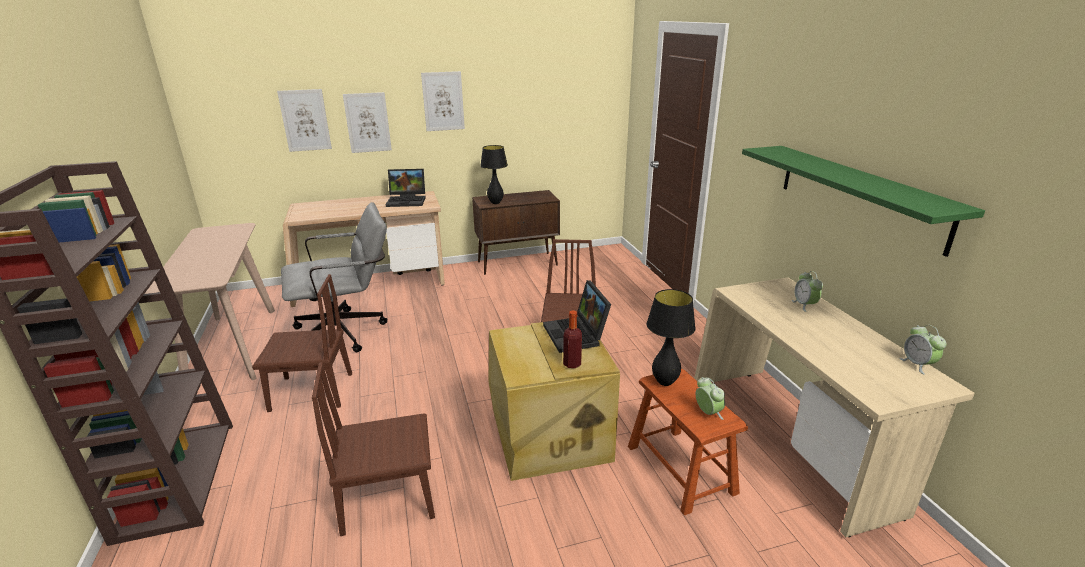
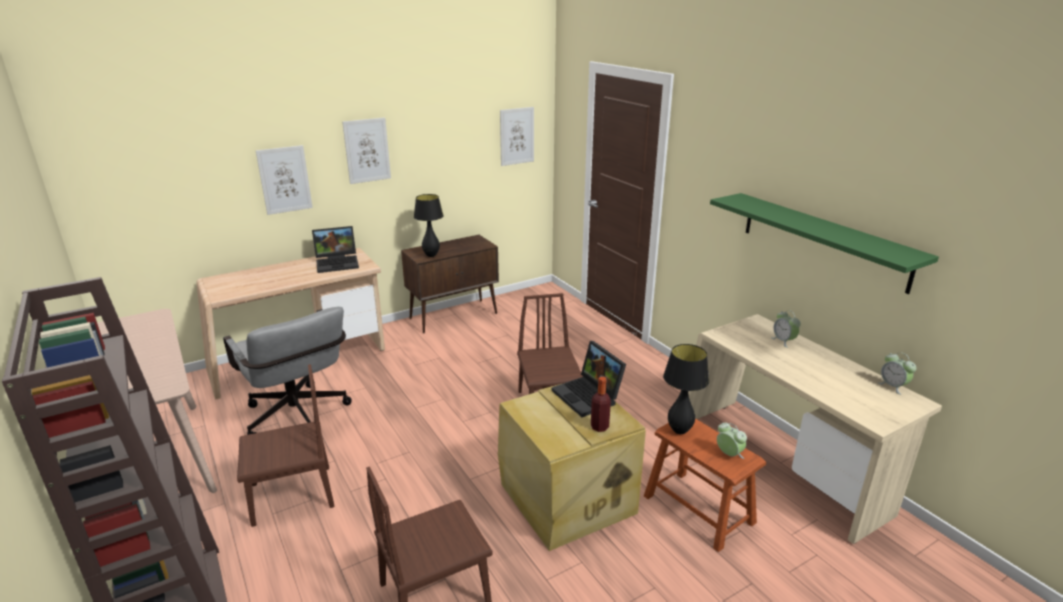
camera: 15 degrees left, 0 degrees up
(305, 120) = (212, 183): picture -> picture (517, 136)
(347, 332) = (299, 420): grey office chair -> grey office chair turned 90 degrees clockwise

